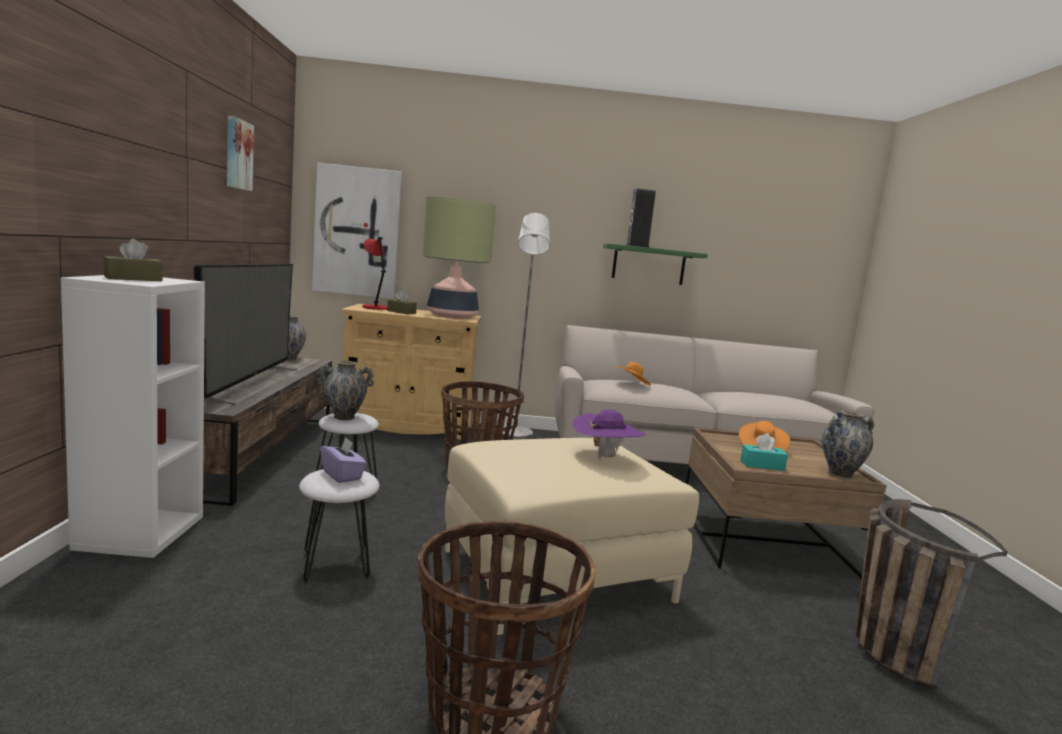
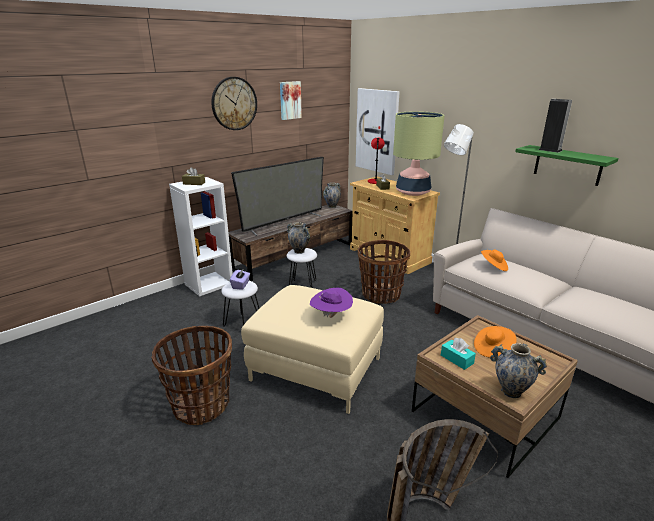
camera: 50 degrees right, 15 degrees up
(171, 129) = (234, 103): none -> wall clock

